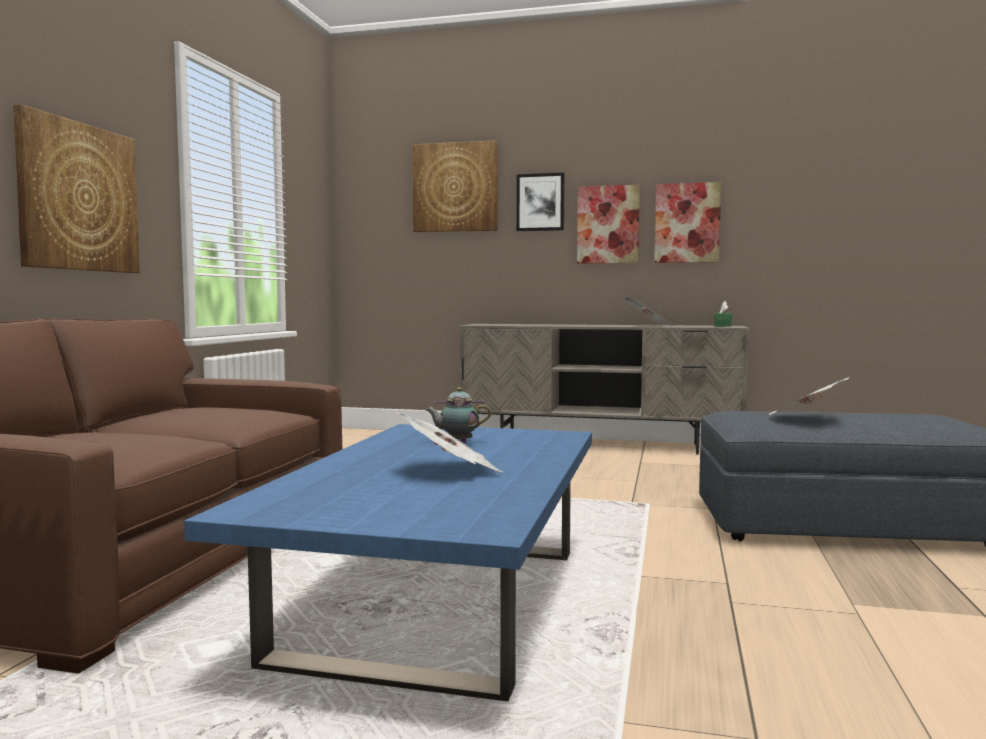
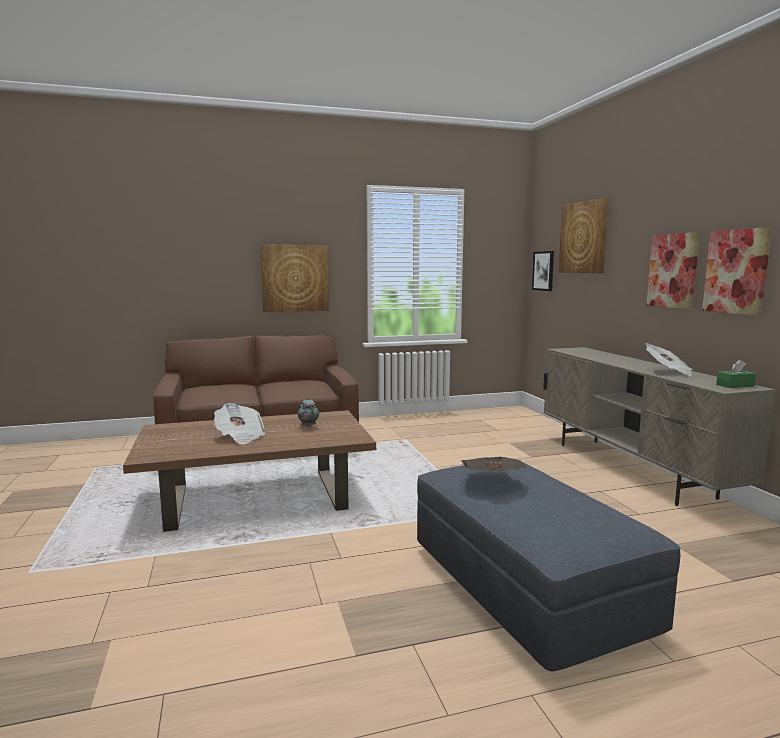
camera: 60 degrees right, 5 degrees up
(438, 599) = (258, 497): blue coffee table -> brown coffee table
(540, 202) = (630, 249): picture -> picture (543, 271)

